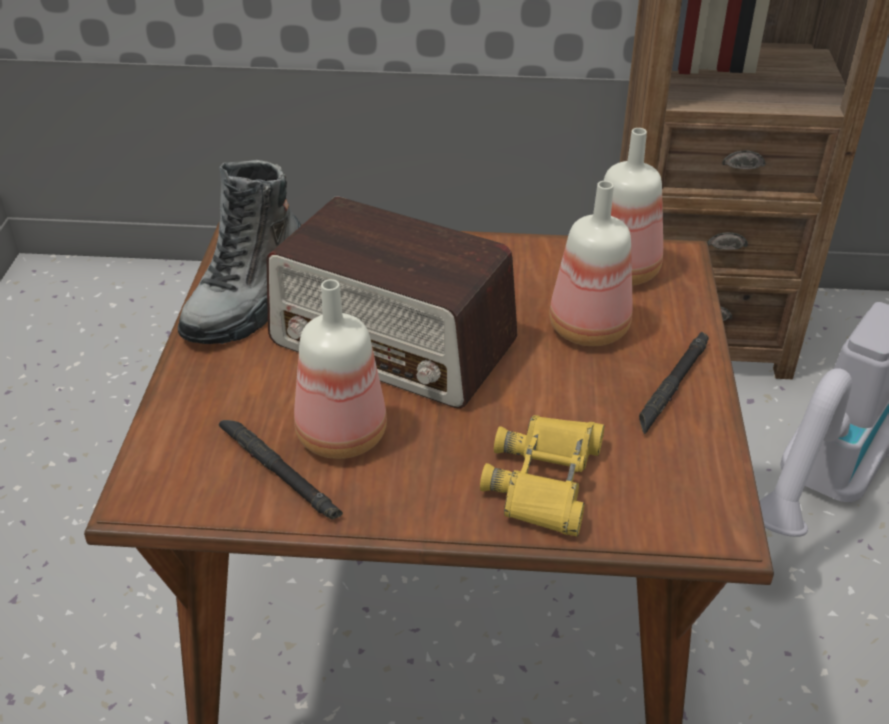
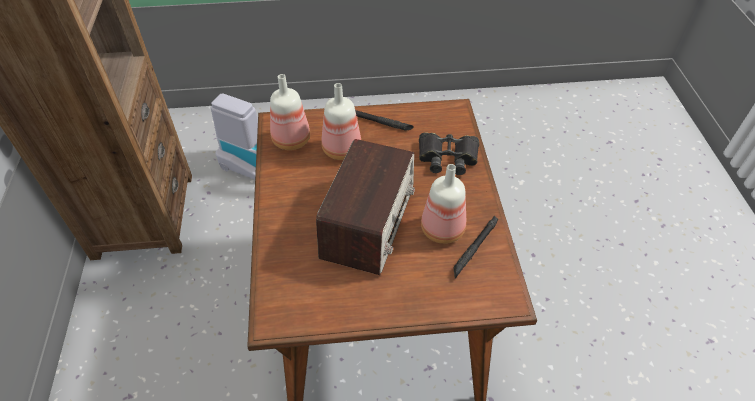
camera: 100 degrees left, 10 degrees up
(249, 298) = (339, 298): boot -> none
(545, 481) = (447, 157): yellow binoculars -> black binoculars

